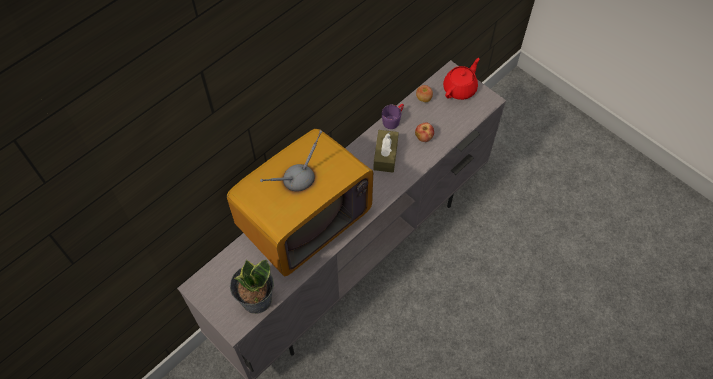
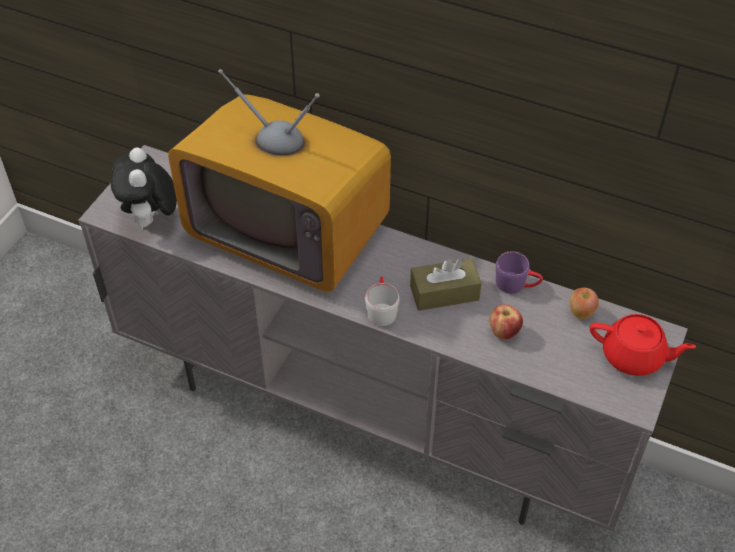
camera: 70 degrees right, 10 degrees down
(256, 299) = (151, 220): potted plant -> plush toy
(385, 190) = (381, 309): none -> grey mug

